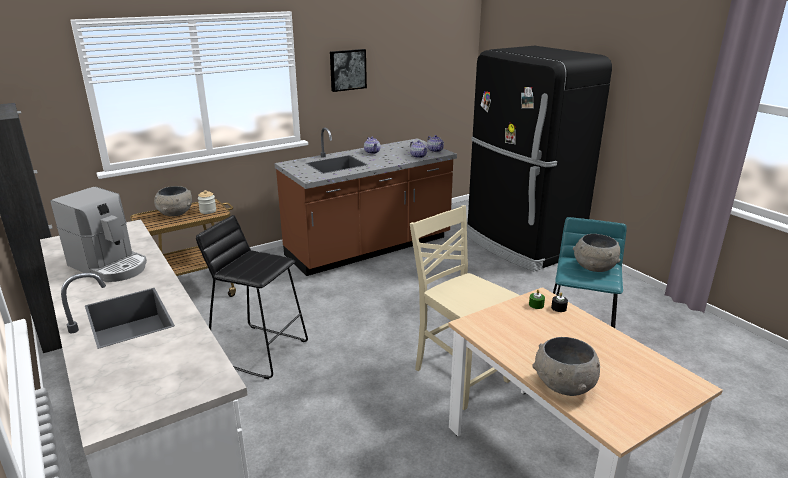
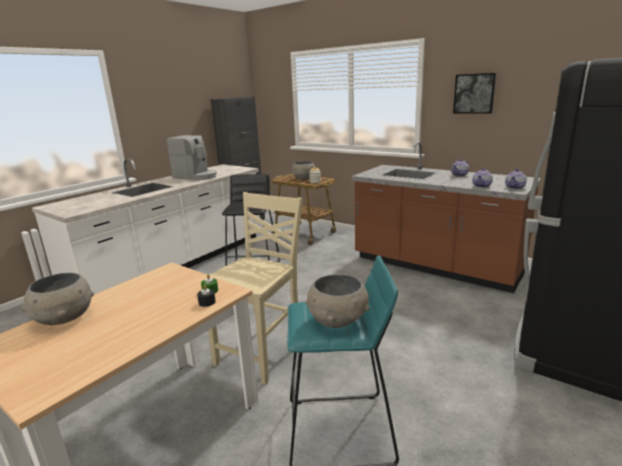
camera: 70 degrees right, 5 degrees down
(110, 266) = (196, 176): coffee machine -> coffee machine turned 75 degrees counterclockwise

